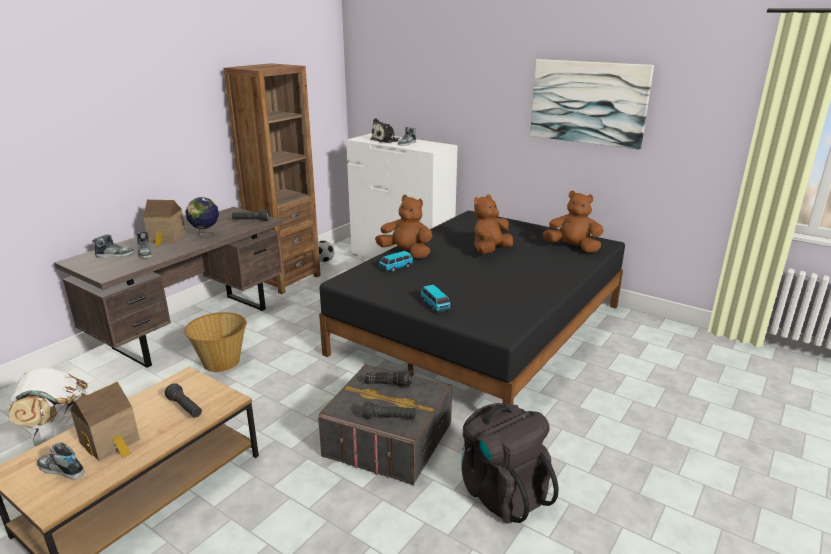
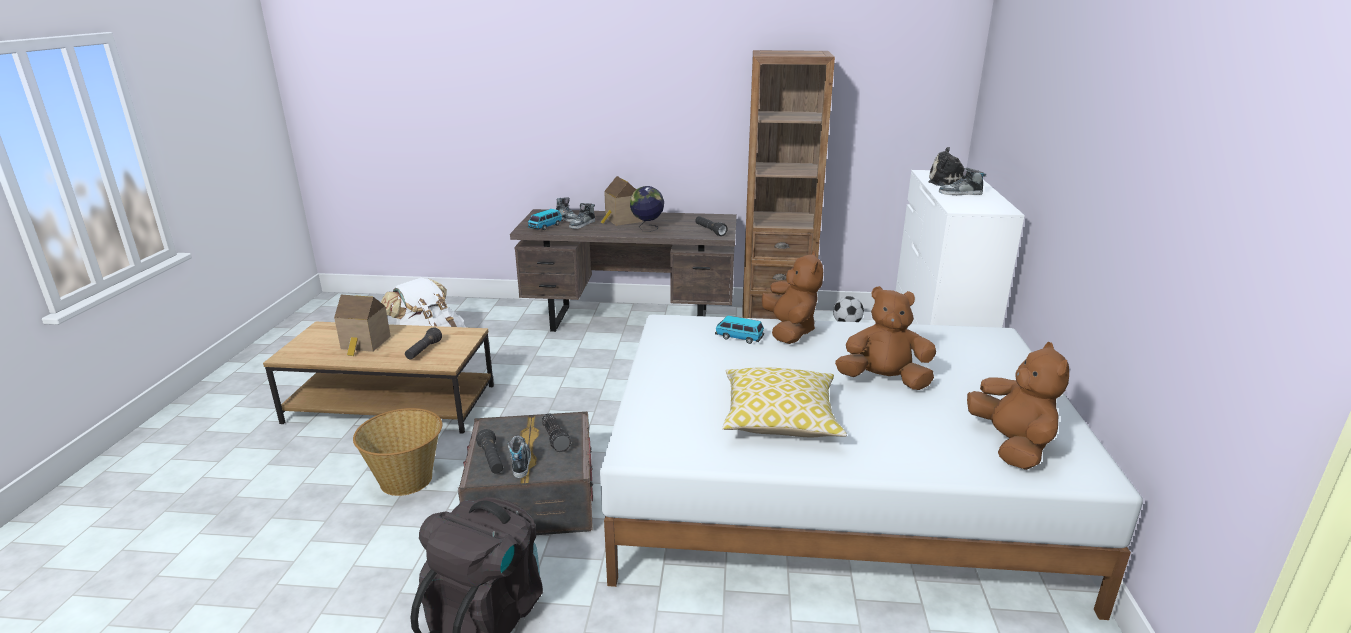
camera: 60 degrees right, 0 degrees up
(61, 470) = (326, 341): shoe -> shoe (520, 462)
(221, 362) = (588, 357): basket -> basket (407, 479)
(435, 305) = (663, 388): toy car -> toy car (545, 226)
(481, 329) = (832, 488): black bed -> white bed
(504, 285) = (780, 419): none -> pillow
(588, 102) = (1167, 183): picture -> none

